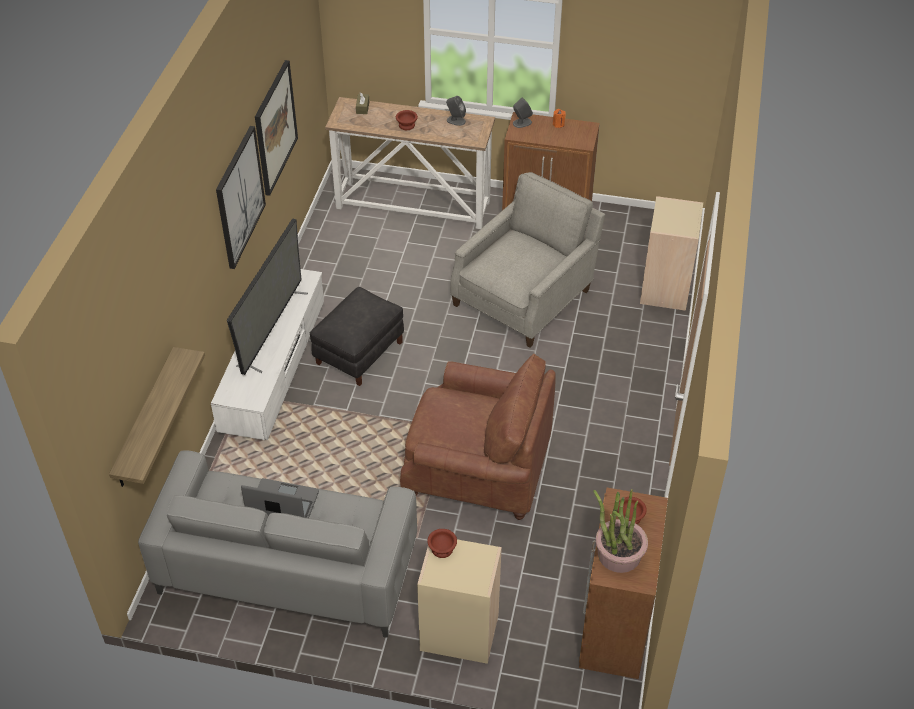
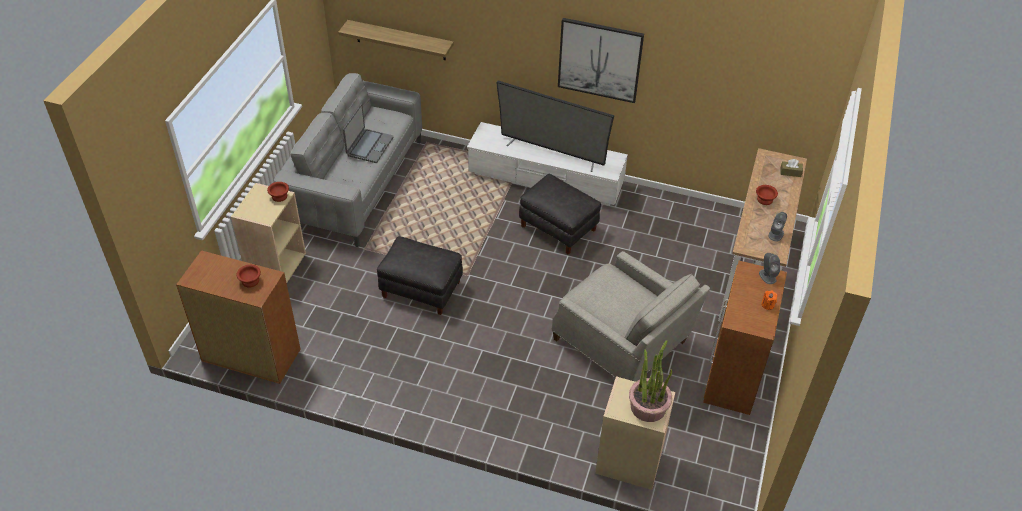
camera: 95 degrees right, 0 degrees up
(275, 127) = (692, 78): picture -> none
(478, 469) = (421, 289): brown armchair -> black ottoman
(618, 554) = (219, 269): potted plant -> potted plant (648, 406)

